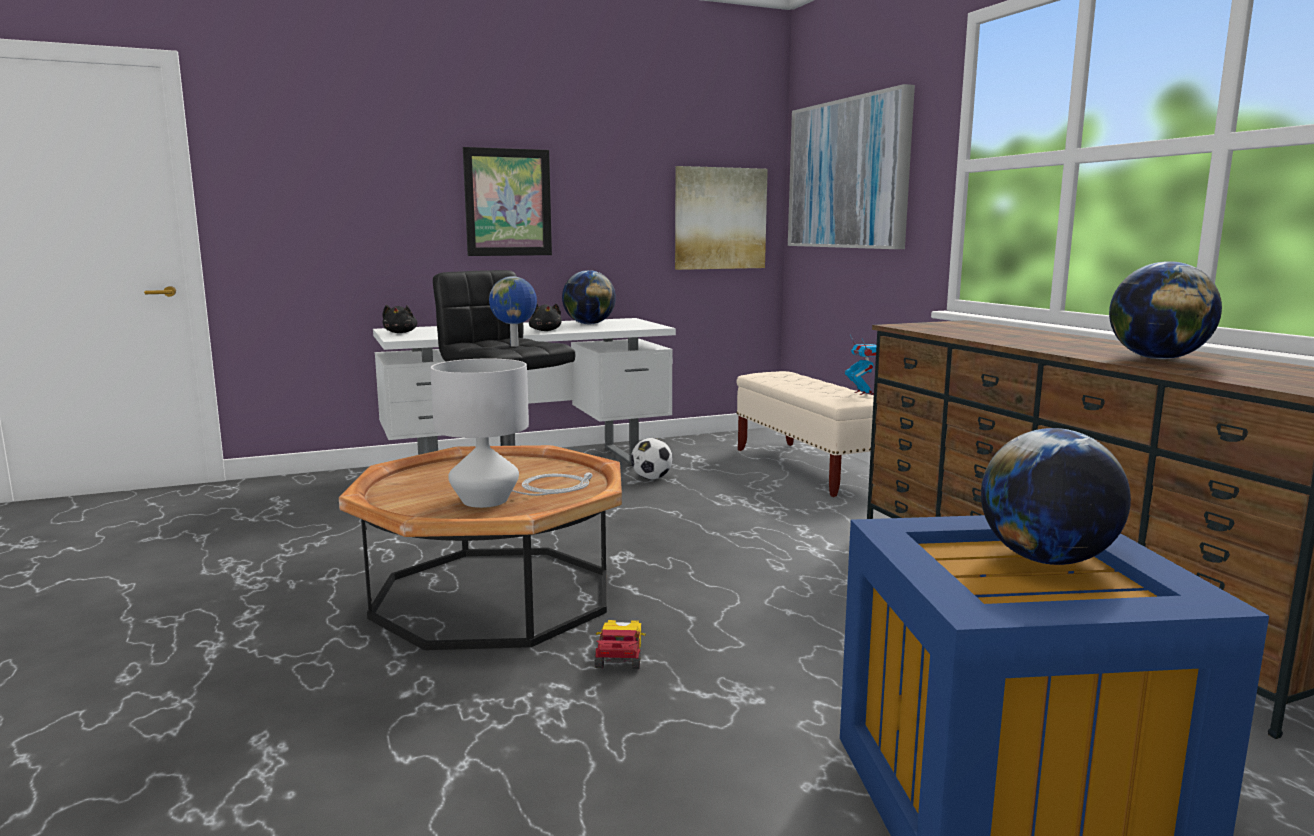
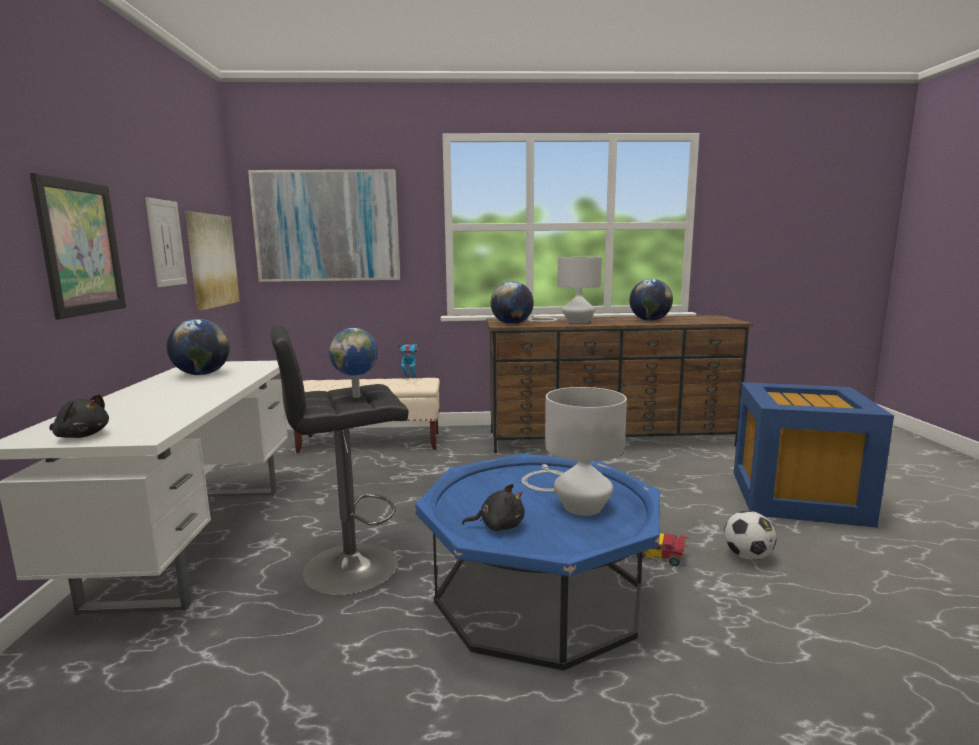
camera: 70 degrees left, 0 degrees up
(494, 595) = (539, 594): brown coffee table -> blue coffee table
(545, 331) = (220, 387): black plush toy -> black plush toy (498, 526)
(633, 199) = (166, 243): none -> picture
(651, 478) = (321, 493): football -> football (747, 556)
(1019, 336) = (564, 321): none -> white table lamp
(1047, 560) = (791, 397): globe -> globe (512, 324)

